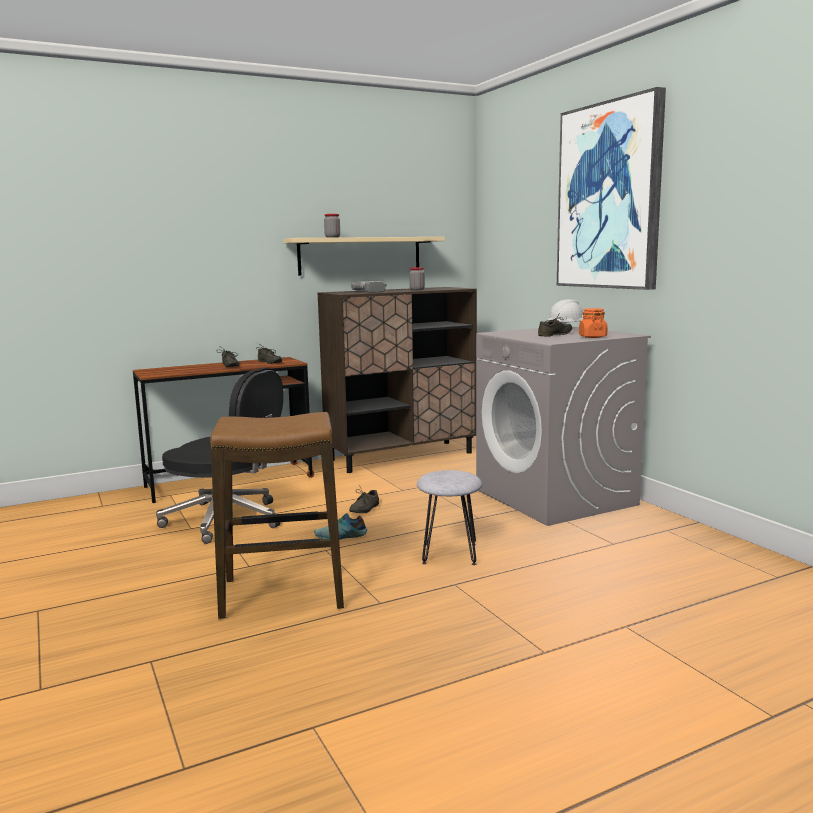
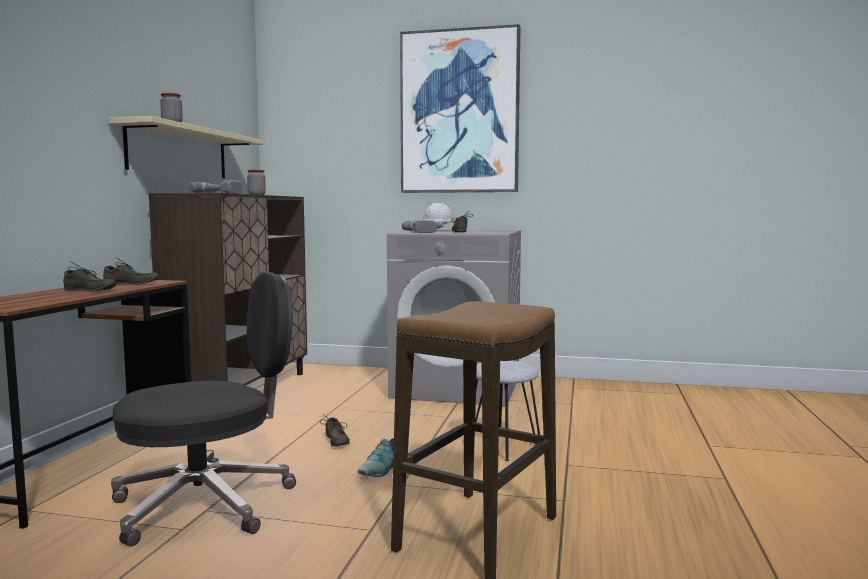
camera: 50 degrees left, 5 degrees down
(522, 333) = (427, 232): none -> power drill
(592, 337) = (495, 231): orange jar -> none

